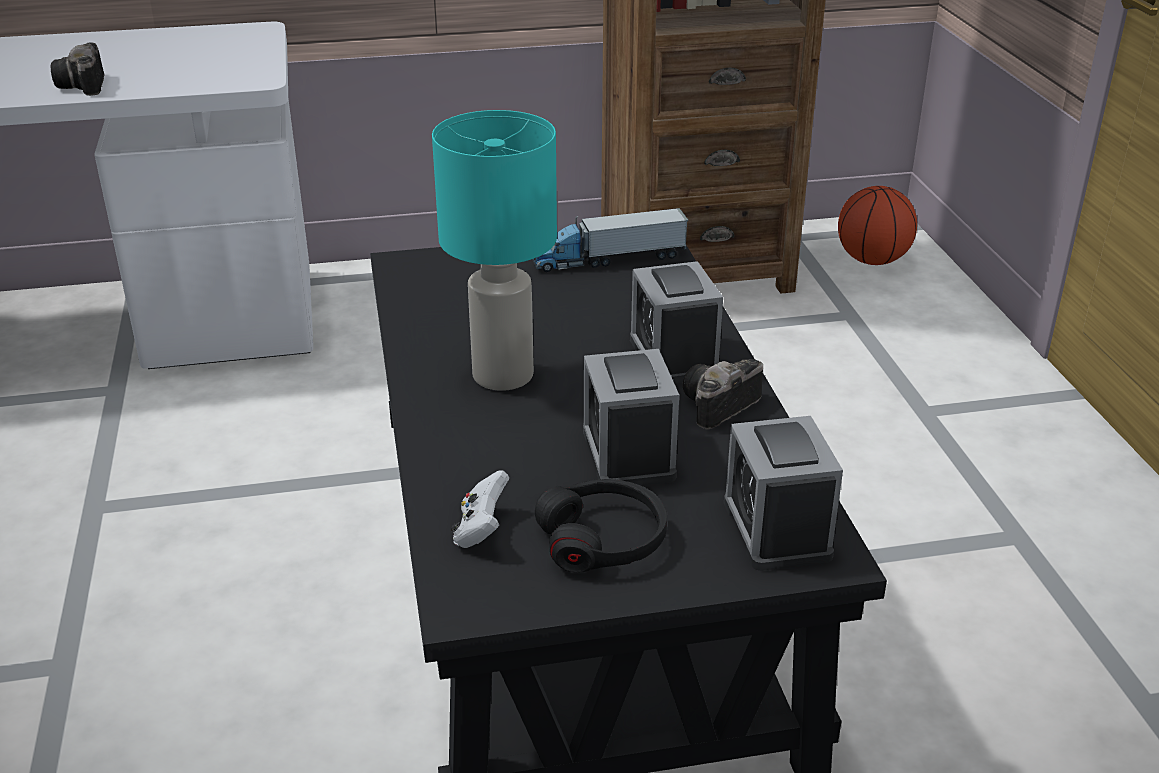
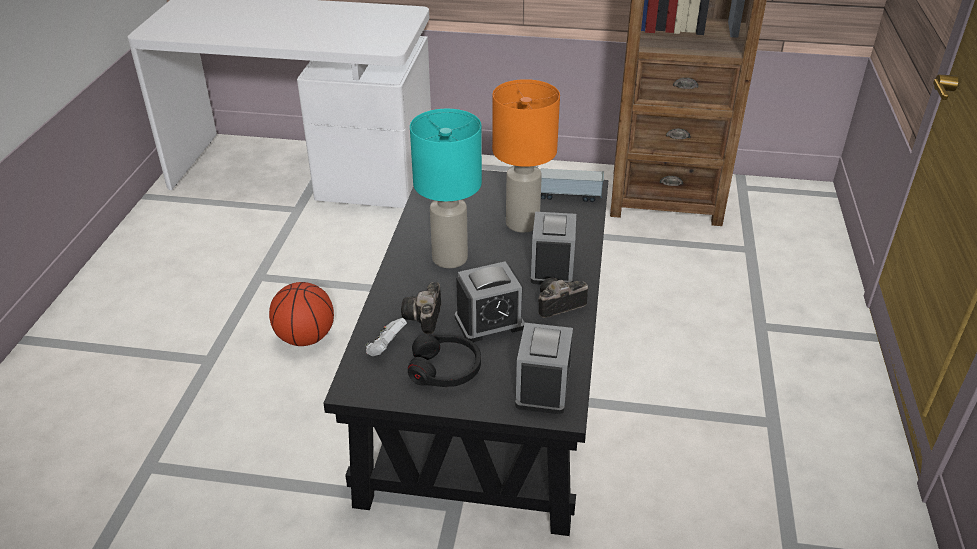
camera: 20 degrees right, 5 degrees up
(84, 86) = (298, 39): camera -> camera (424, 318)
(584, 305) = (521, 223): none -> orange table lamp
(628, 454) = (489, 322): alarm clock -> alarm clock turned 120 degrees counterclockwise
(872, 261) = (787, 214): basketball -> basketball (305, 338)

